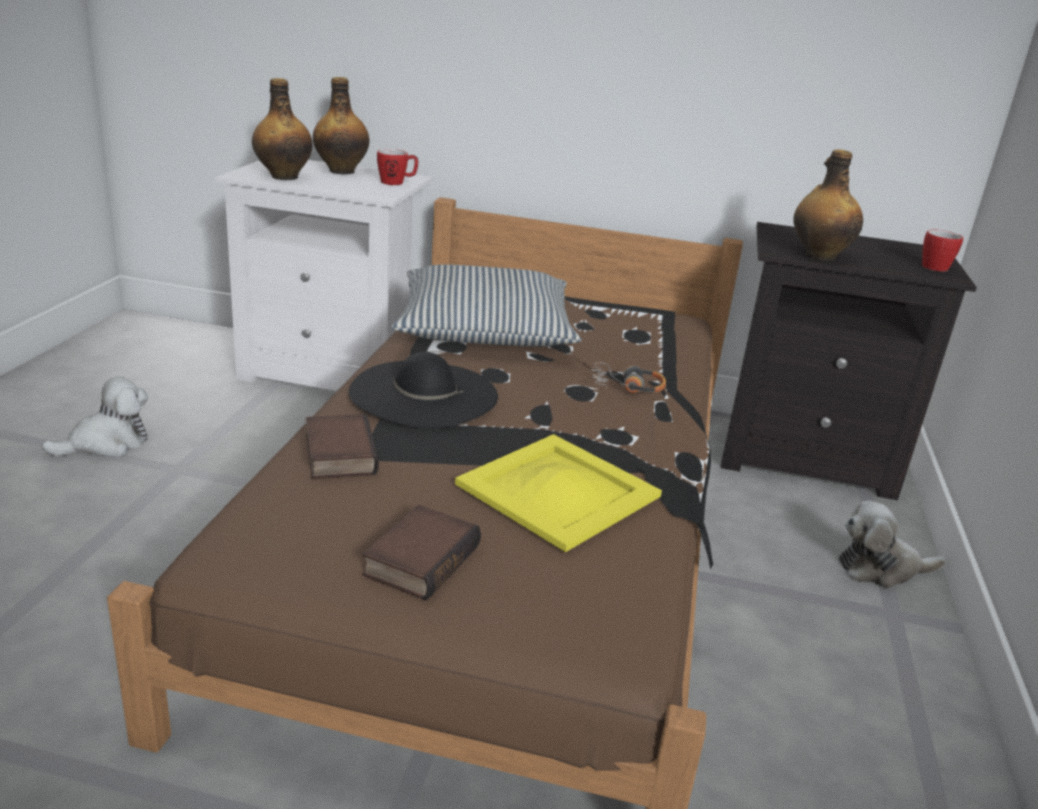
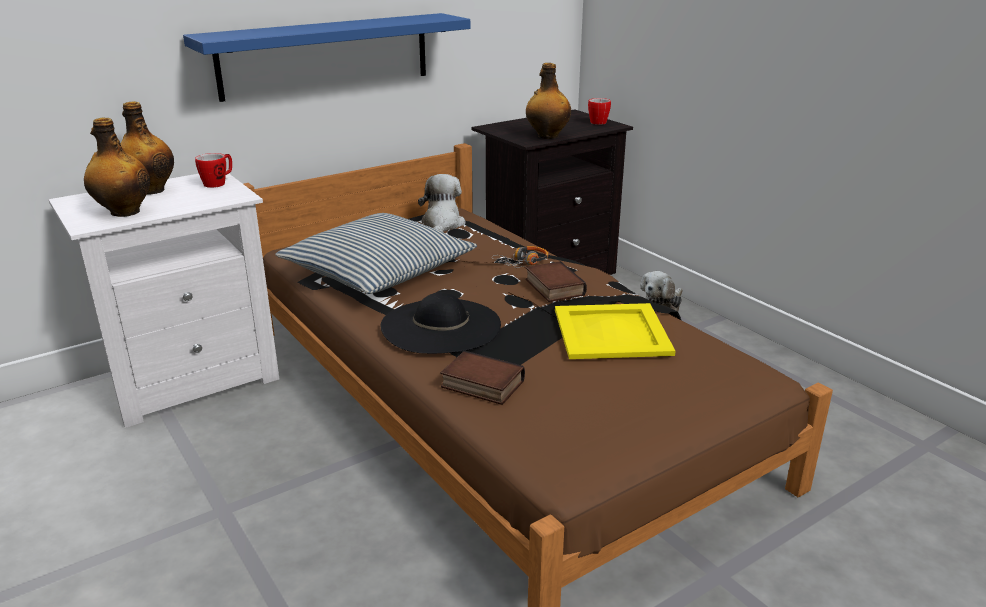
camera: 45 degrees left, 0 degrees up
(106, 443) = (120, 536): plush toy -> plush toy (442, 225)
(420, 559) = (633, 402): book -> book (552, 287)
(578, 81) = (326, 55): none -> blue shelf

